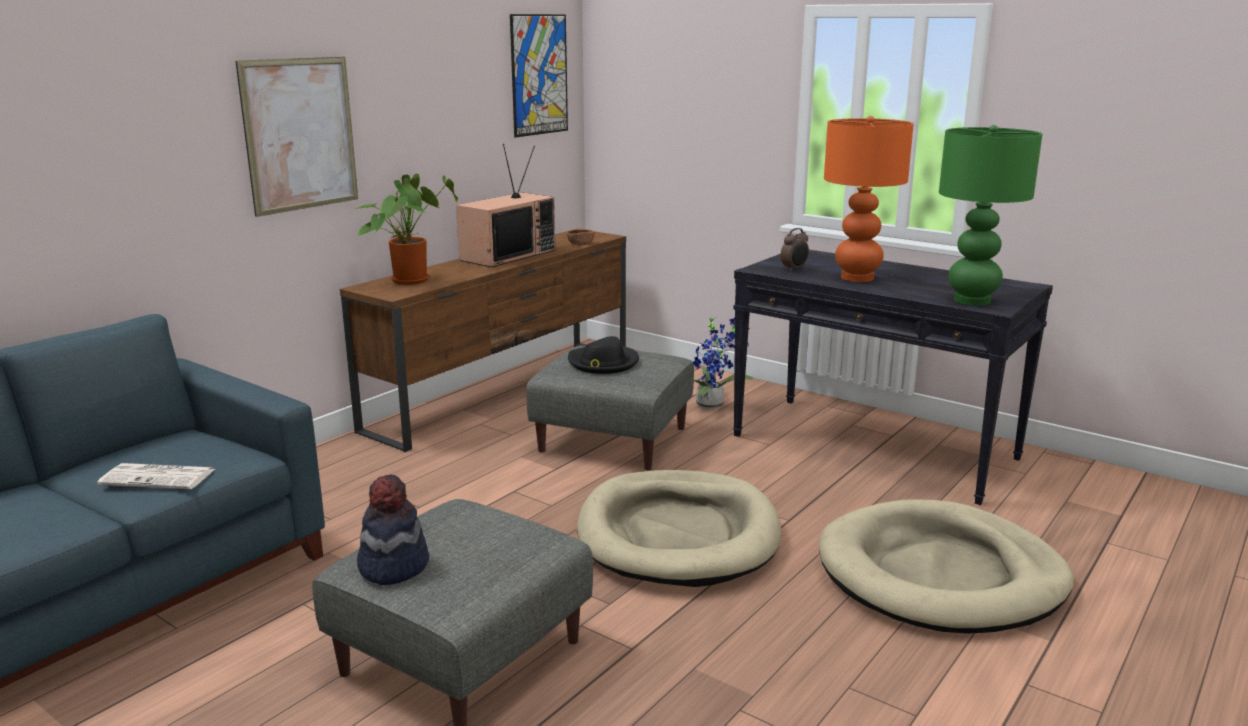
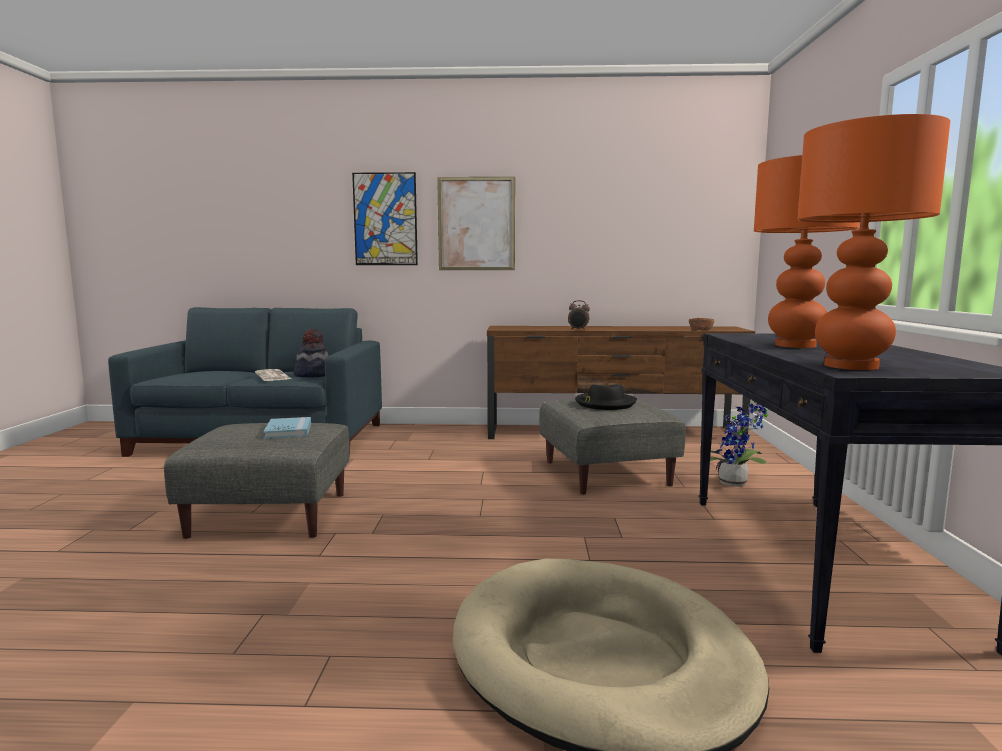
camera: 55 degrees right, 10 degrees down
(393, 566) = (236, 429): hat -> hat (313, 375)
(411, 279) = (533, 327): potted plant -> none
(461, 534) = (288, 430): none -> blue book
(507, 255) = (630, 327): television -> none
(539, 75) = (704, 196): picture -> picture (385, 219)
(678, 534) = (498, 527): beige dog bed -> none
(794, 269) = (758, 337): alarm clock -> alarm clock (578, 329)
(973, 300) = (851, 366): green table lamp -> orange table lamp

